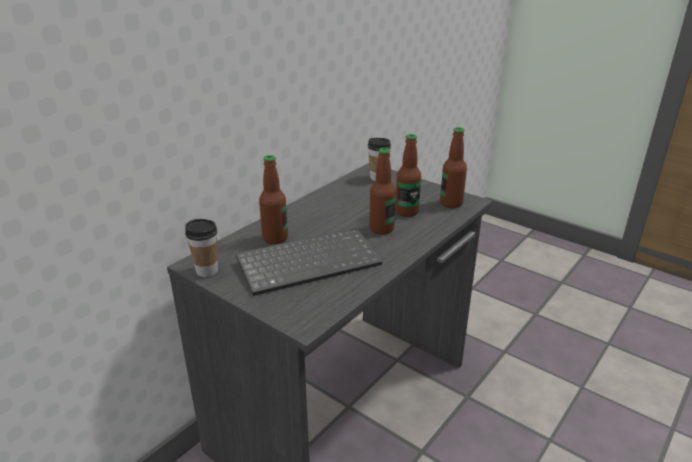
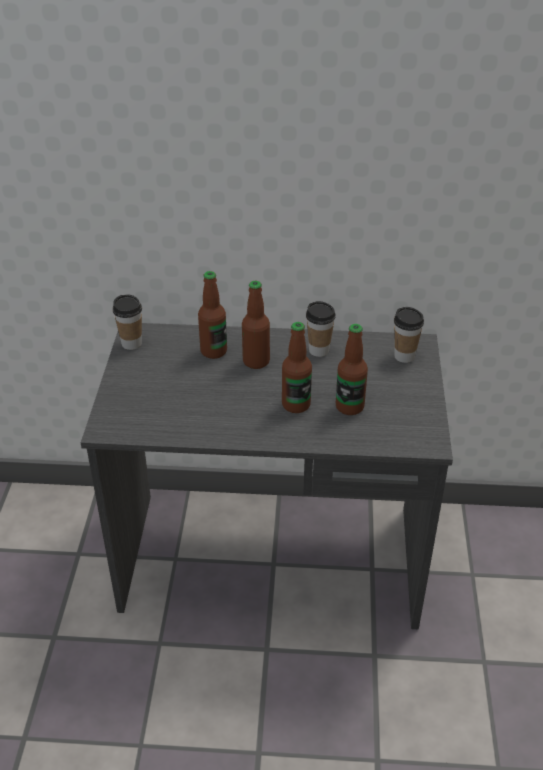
camera: 55 degrees right, 10 degrees up
(309, 261) = (195, 388): keyboard -> none
(333, 200) = (319, 350): none -> cup
(451, 203) = (405, 430): bottle -> bottle (256, 361)

